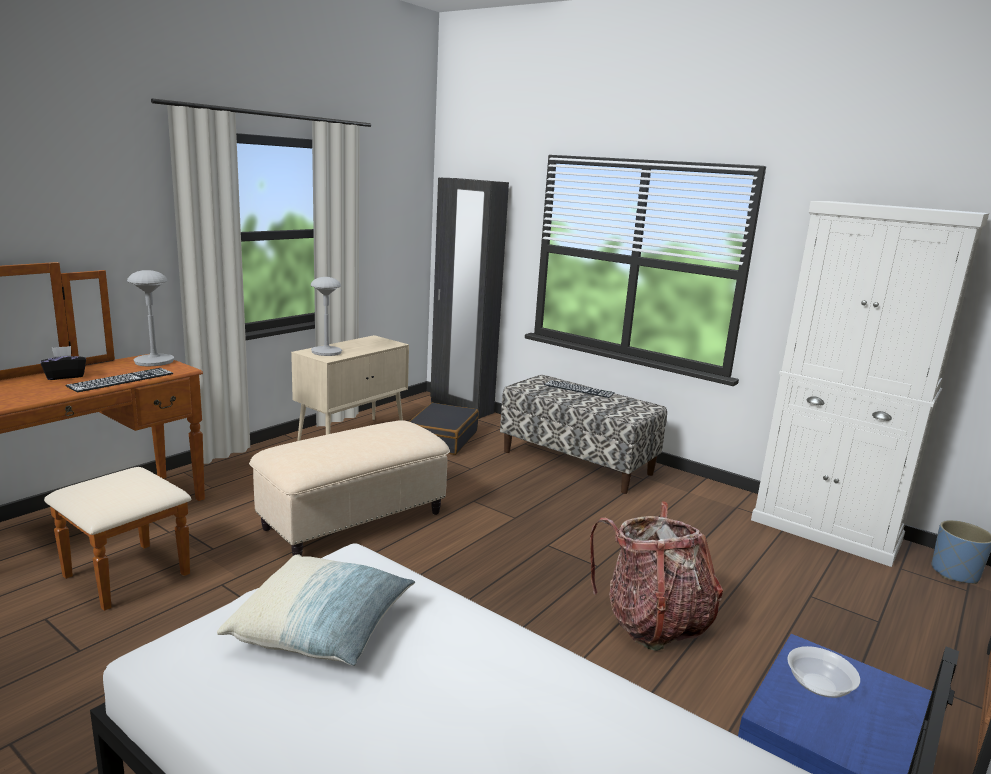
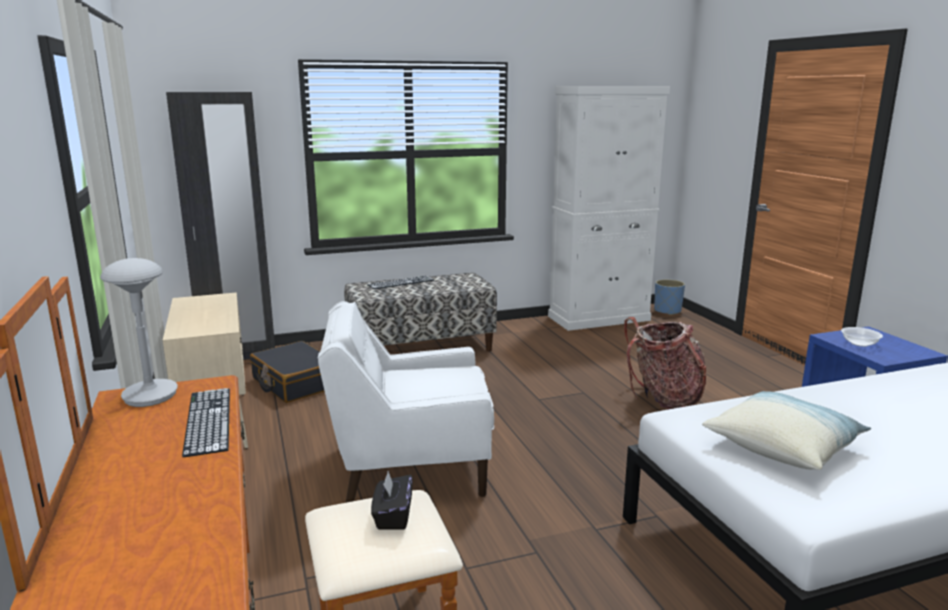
camera: 55 degrees left, 0 degrees up
(65, 376) = (125, 456): black tissue box -> black tissue box (393, 516)
(326, 352) = (199, 325): grey table lamp -> none
(353, 520) = (409, 467): beige ottoman -> white armchair

